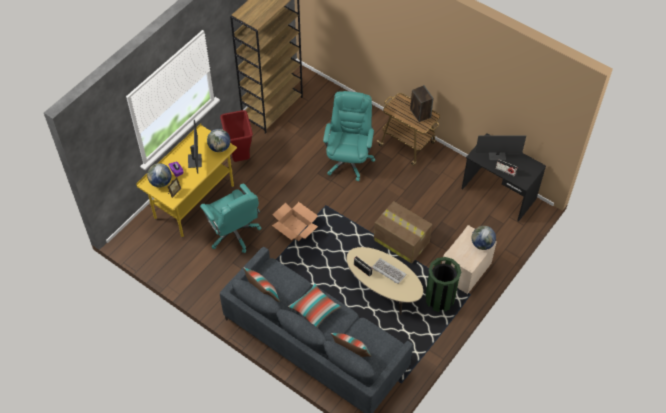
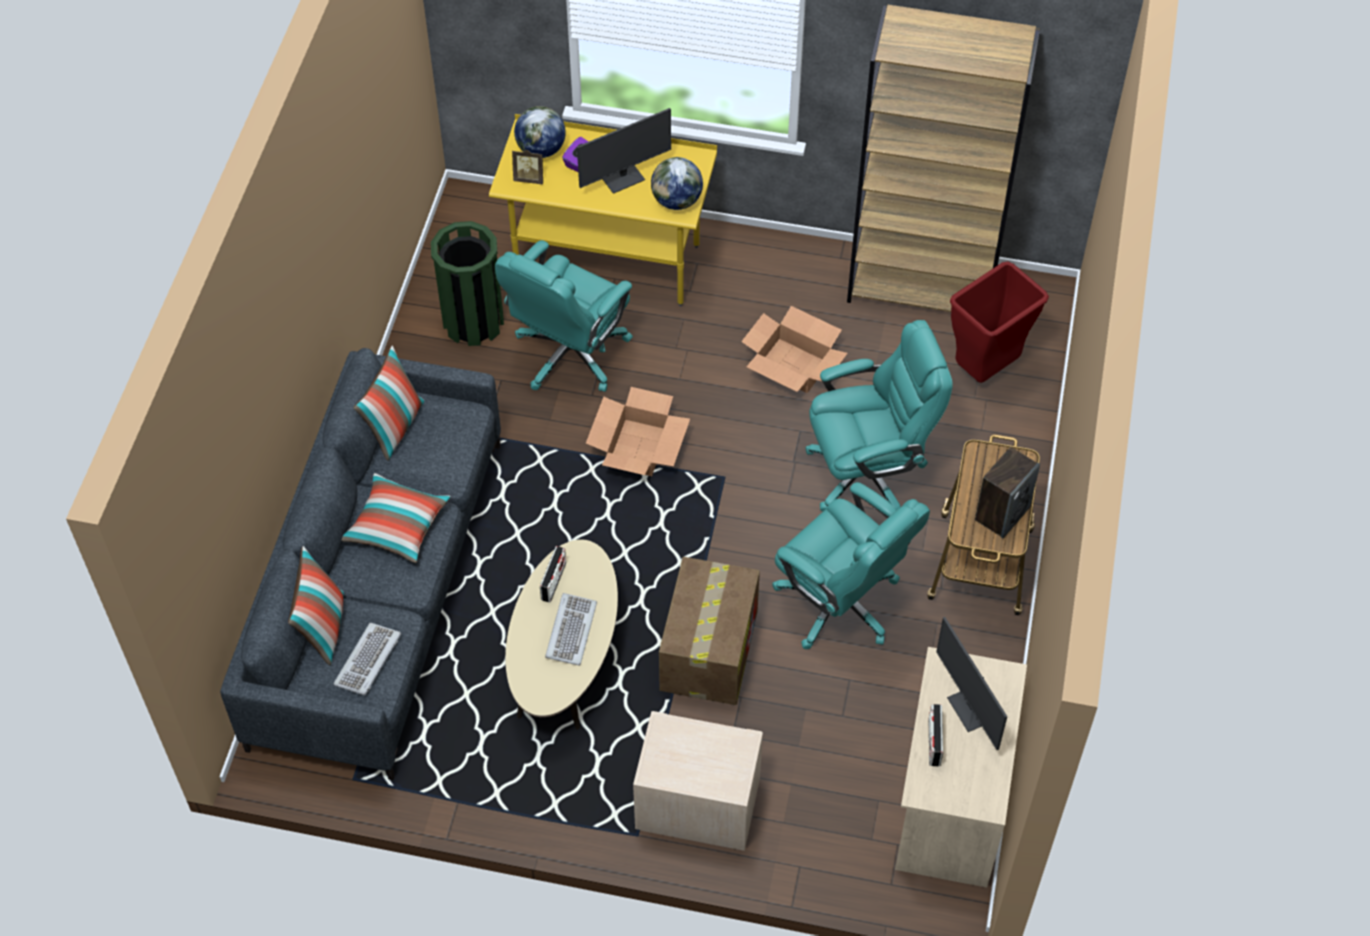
camera: 65 degrees right, 0 degrees up
(240, 156) = (763, 286): red trash can -> red trash can (986, 371)
(285, 162) = (793, 365): none -> cardboard box
(376, 341) = (368, 661): none -> keyboard
(402, 192) = (841, 603): none -> turquoise office chair
(439, 299) = (595, 778): green trash can -> green trash can (473, 321)
(482, 244) = (722, 778): globe -> none
(498, 194) = (950, 800): black desk -> beige desk

